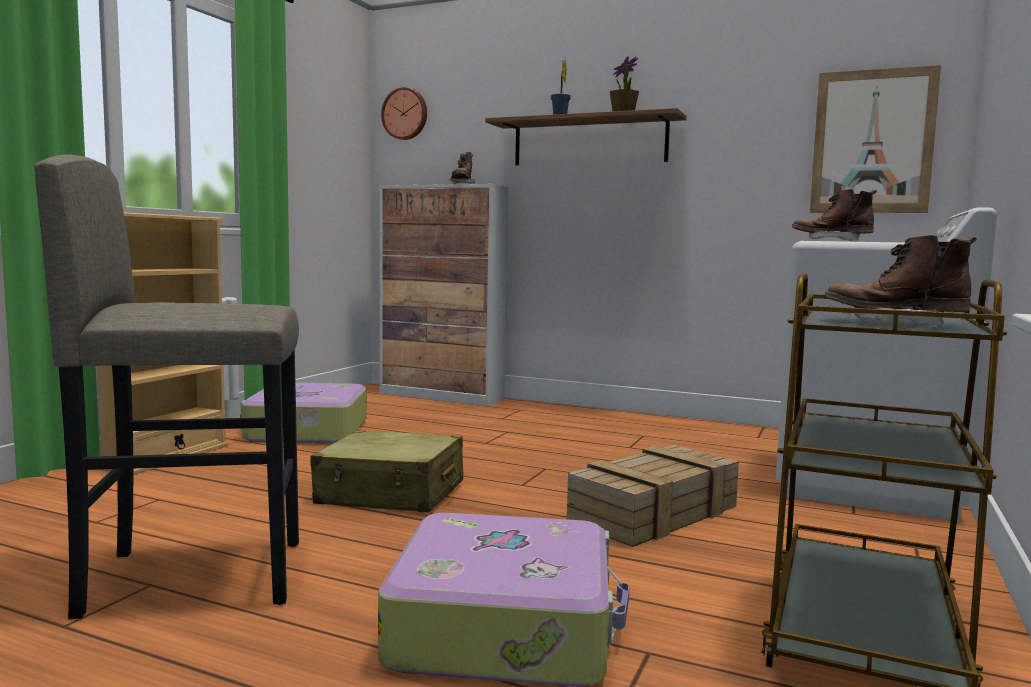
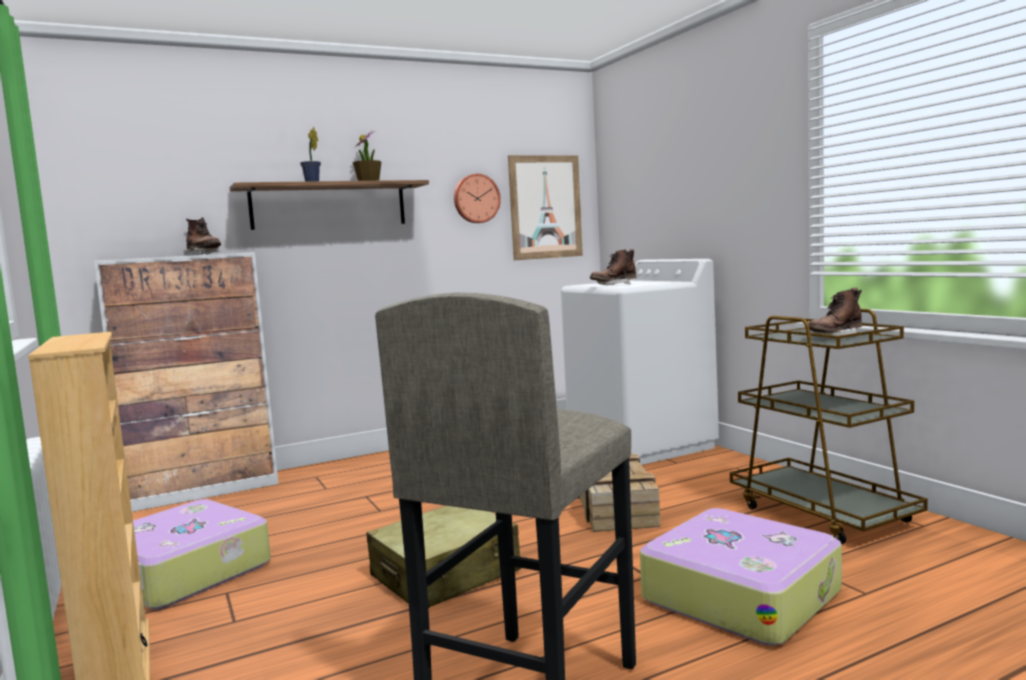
camera: 50 degrees left, 0 degrees up
(405, 114) = (88, 171): wall clock -> wall clock (476, 198)

